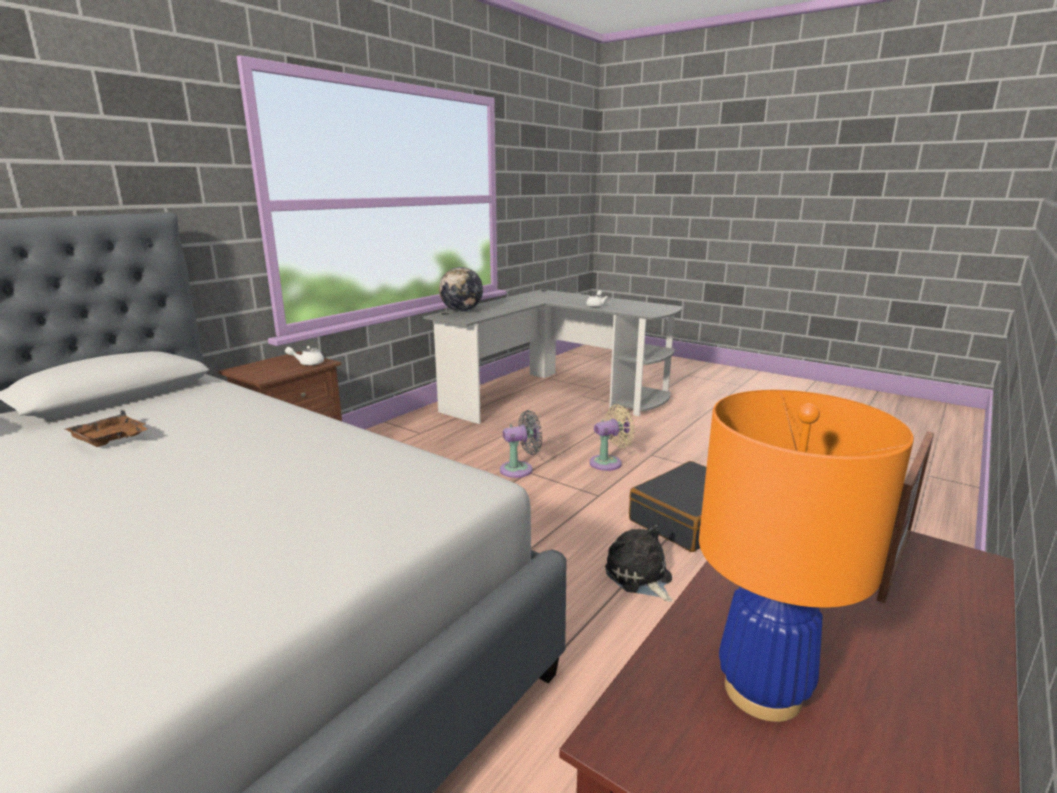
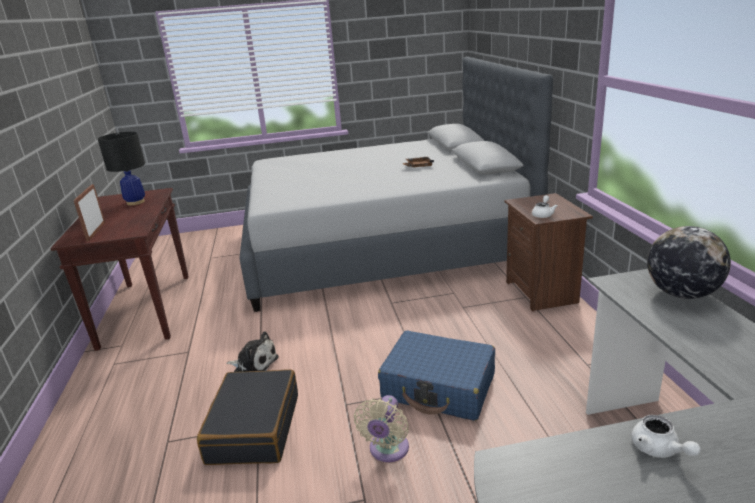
camera: 135 degrees right, 5 degrees up
(520, 469) = (439, 387): grey fan -> blue suitcase
(762, 691) = (136, 202): orange table lamp -> black table lamp

